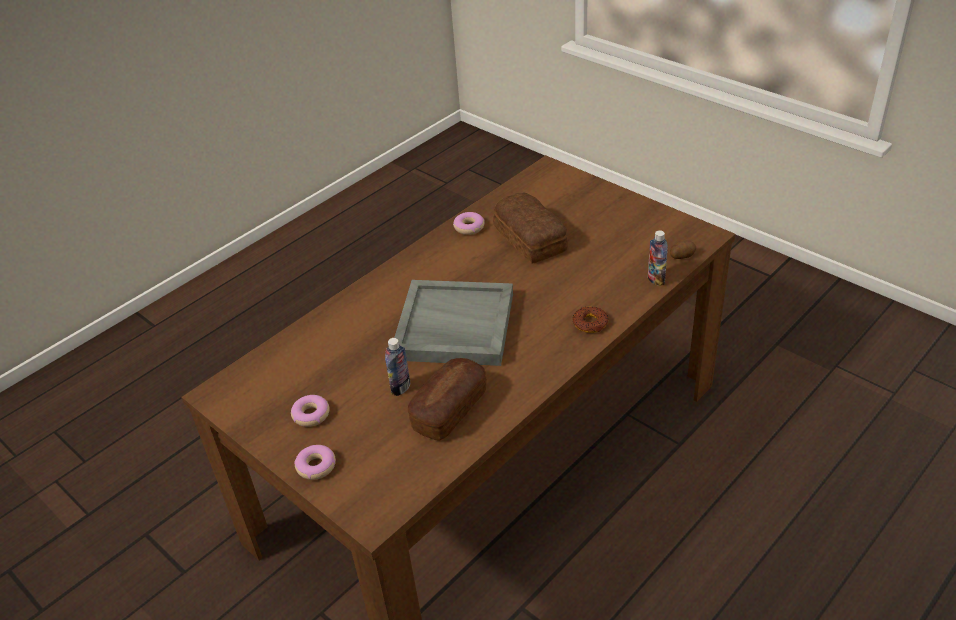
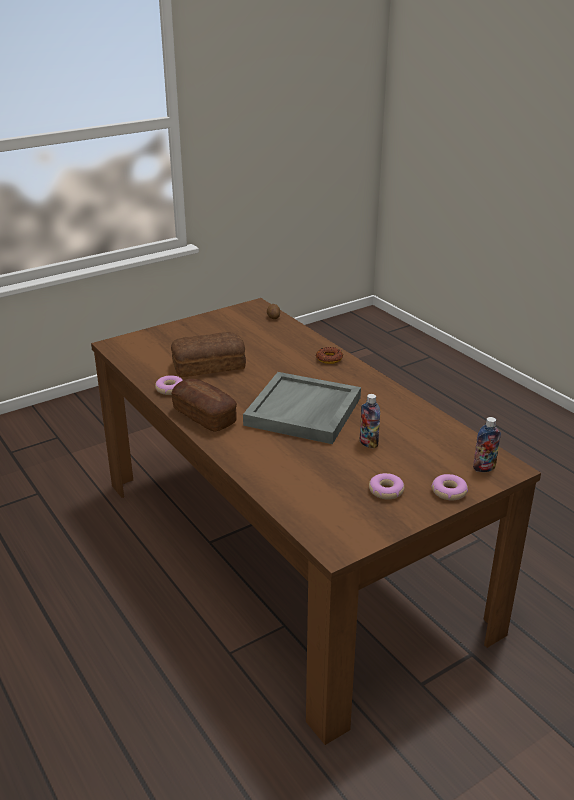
camera: 80 degrees left, 10 degrees down
(449, 410) = (402, 424): bread -> bread (204, 416)
(656, 279) = (294, 329): bottle -> bottle (484, 468)

